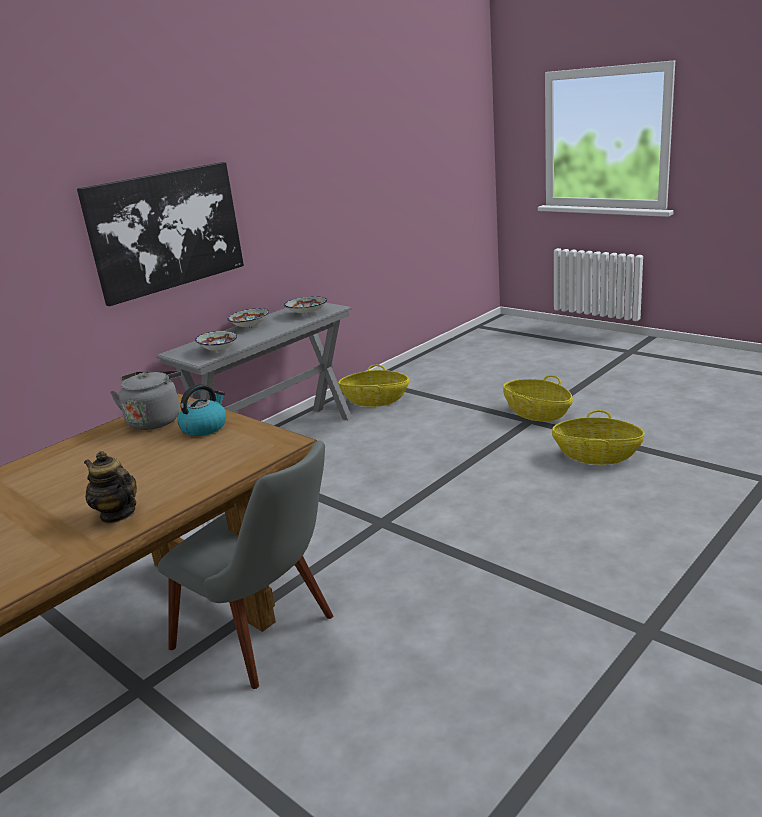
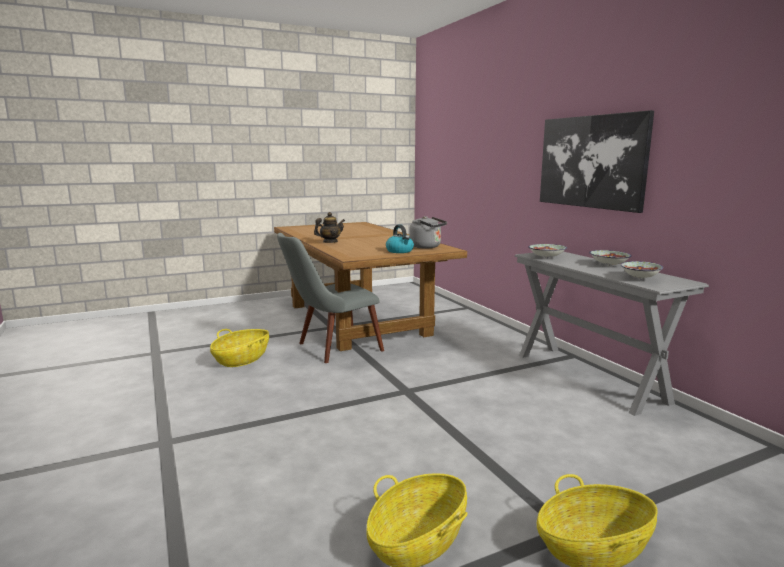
camera: 110 degrees right, 10 degrees down
(375, 400) = (690, 438): basket -> basket (242, 359)

